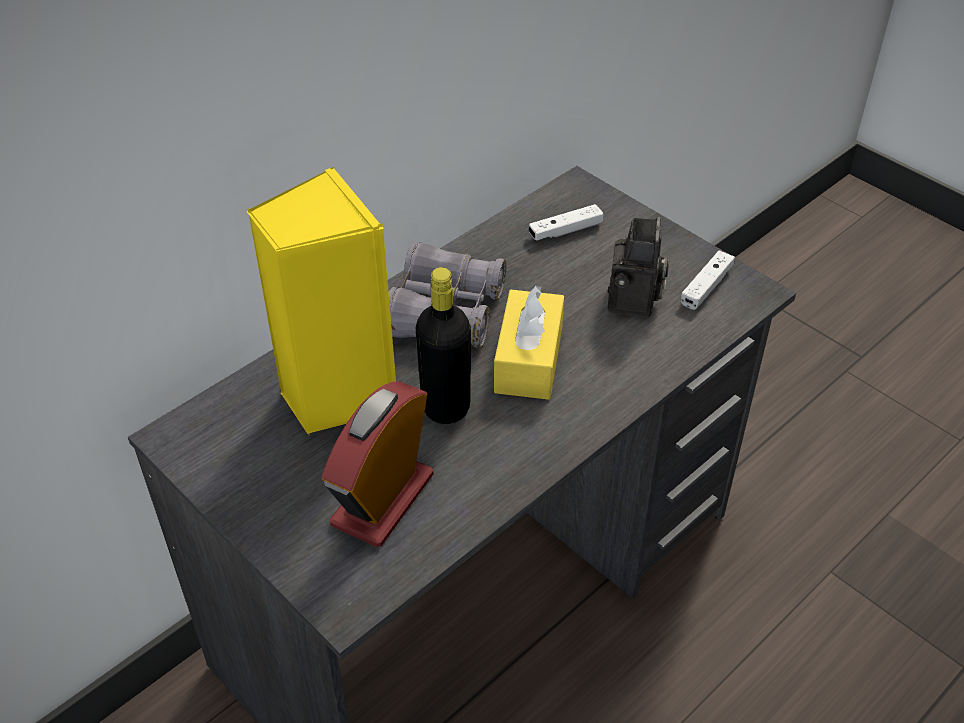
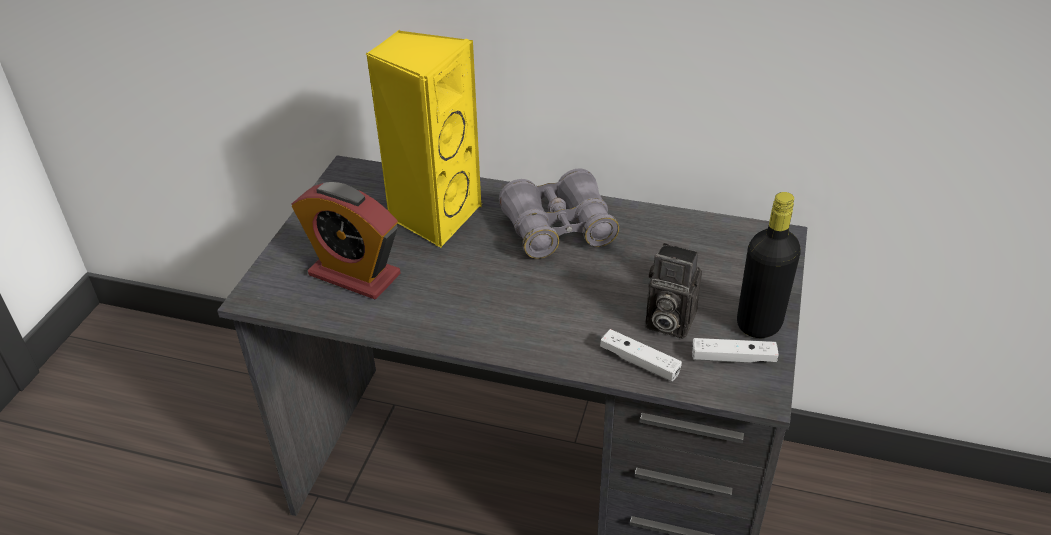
camera: 60 degrees right, 5 degrees down
(382, 499) = (354, 275): alarm clock -> alarm clock turned 150 degrees counterclockwise
(446, 407) = (462, 268): black bottle -> black bottle (758, 324)
(529, 359) = (546, 289): yellow tissue box -> none
(565, 231) = (715, 251): white game controller -> white game controller (639, 362)
(634, 303) = (666, 322): camera -> camera turned 45 degrees clockwise

